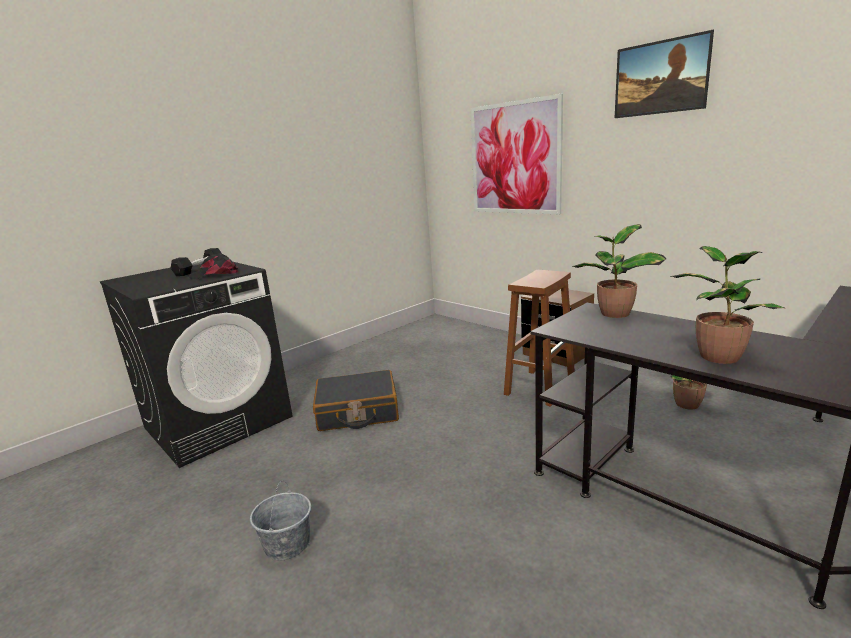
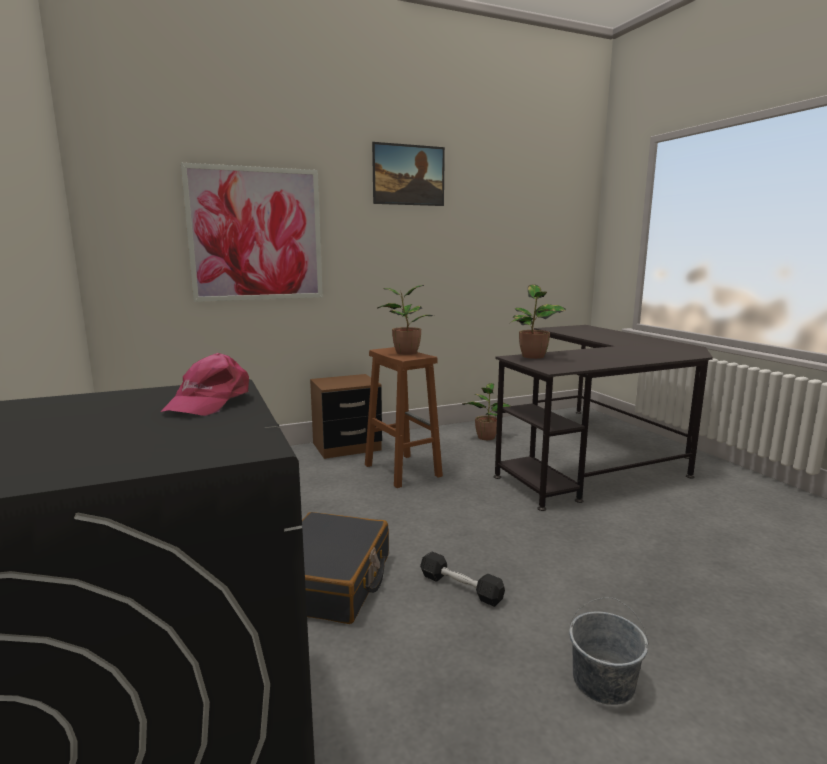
camera: 70 degrees left, 5 degrees down
(200, 269) = (91, 412): black dumbbell -> black dumbbell (461, 587)
(215, 274) = (209, 402): black cap -> pink cap
(716, 355) = (632, 357): potted plant -> potted plant (405, 352)

